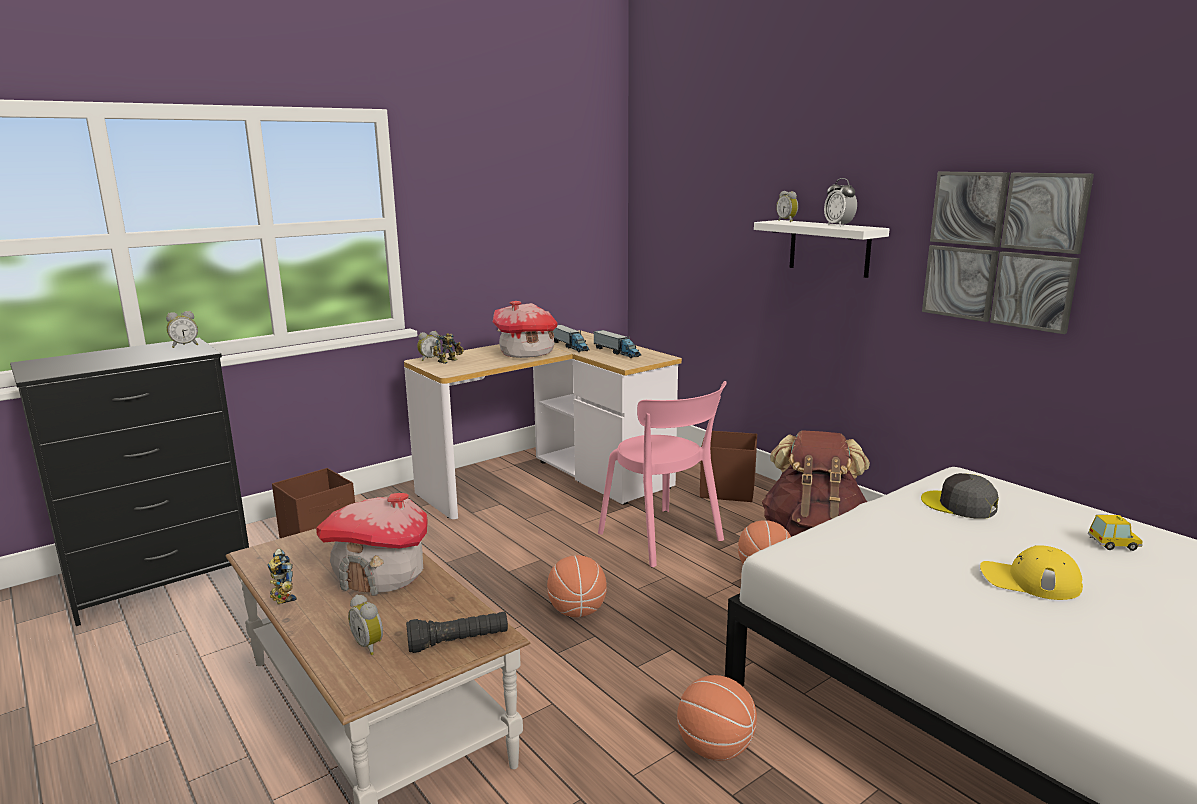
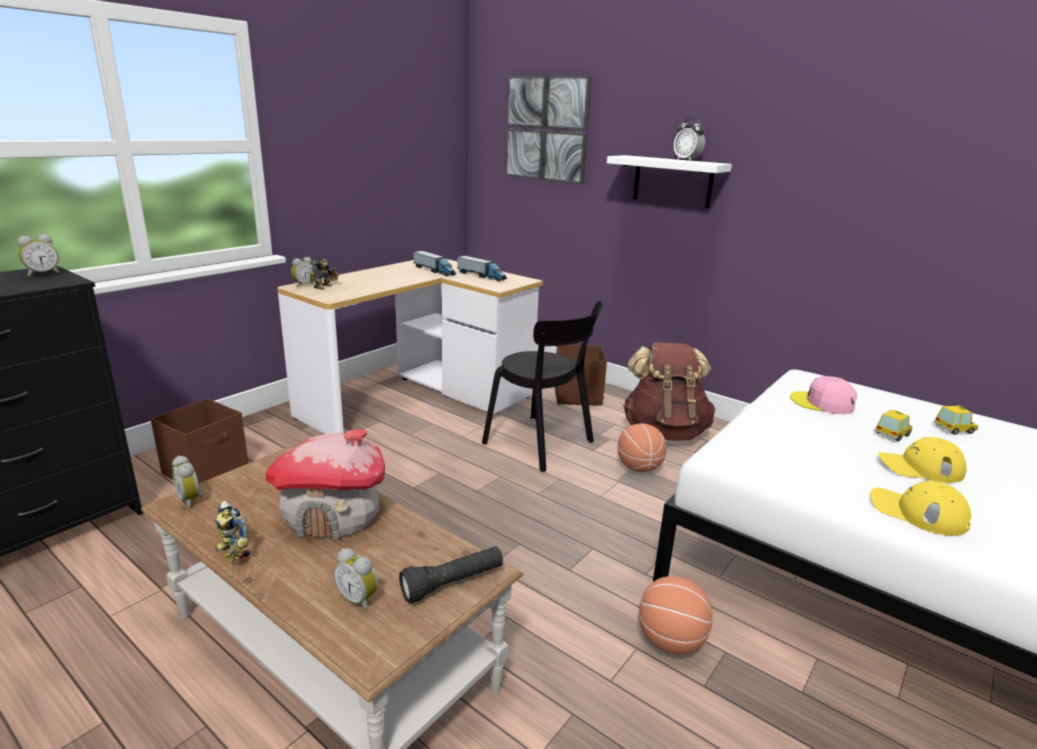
camera: 15 degrees left, 5 degrees up
(527, 353) = (398, 278): toy house -> none
(577, 611) = (493, 521): basketball -> none
(663, 539) = (542, 444): pink chair -> black chair
(787, 221) = (635, 156): alarm clock -> alarm clock (191, 500)
(959, 505) = (822, 403): grey cap -> pink cap
(986, 625) = (917, 512): none -> yellow cap
(1001, 249) = (835, 183): picture -> picture (546, 129)
(1023, 544) = (892, 434): none -> toy car

